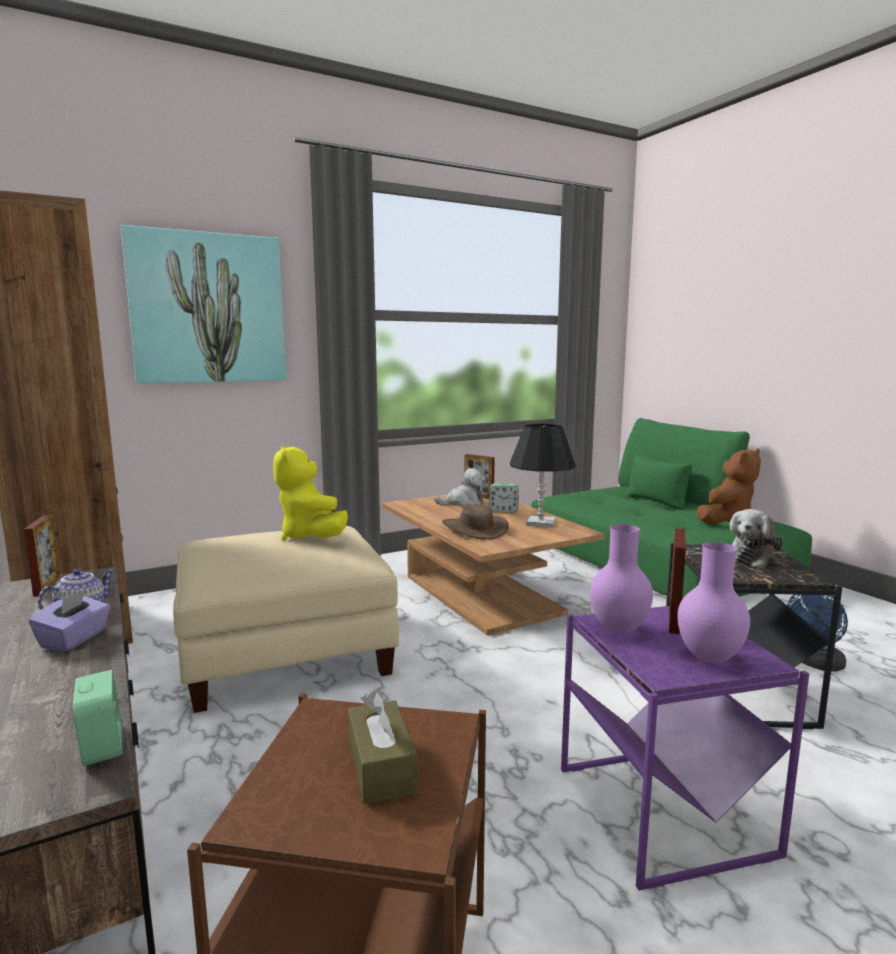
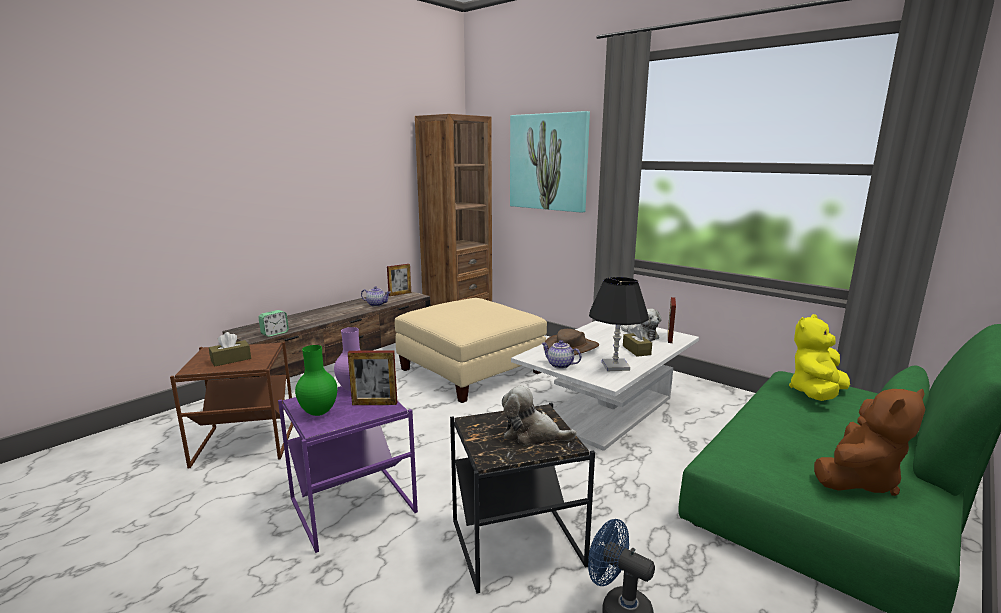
camera: 70 degrees right, 5 degrees up
(75, 639) = (351, 310): purple tissue box -> none
(311, 537) = (497, 314): yellow plush toy -> yellow plush toy (816, 394)
(482, 594) = (606, 410): brown coffee table -> white coffee table
(503, 510) = (636, 350): alarm clock -> brown tissue box
(524, 540) = (559, 365): none -> teapot
(710, 658) = (319, 413): purple vase -> green vase
(726, 520) = (858, 480): brown plush toy -> brown plush toy turned 60 degrees counterclockwise

